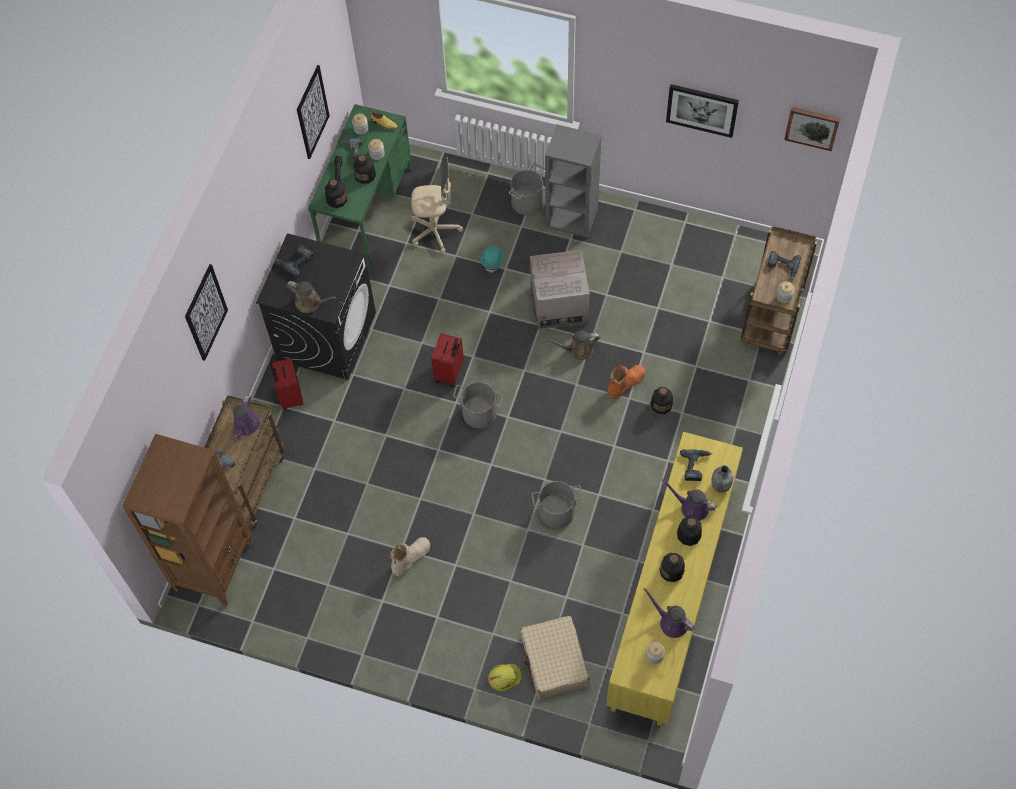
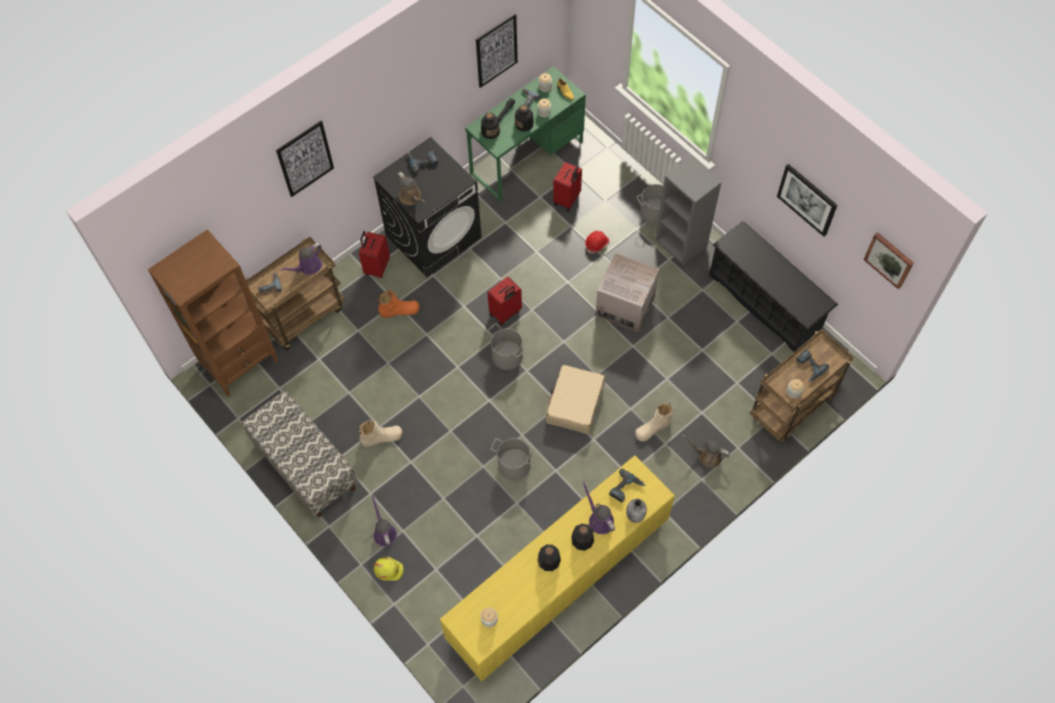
camera: 30 degrees right, 0 degrees up
(353, 628) = (305, 465): none -> bench
(435, 231) = (567, 199): beige office chair -> red suitcase
(493, 260) = (597, 244): turquoise hard hat -> red hard hat
(554, 661) = (433, 580): beige suitcase -> beige suitcase (574, 404)
(578, 350) = (616, 349): brown watering can -> brown watering can (707, 456)
(625, 383) = (636, 395): orange boot -> orange boot (399, 310)
(661, 404) = (653, 428): bottle -> beige boot
(671, 622) = (520, 601): purple watering can -> purple watering can (384, 532)
(685, 233) = (765, 303): none -> black shoe rack

